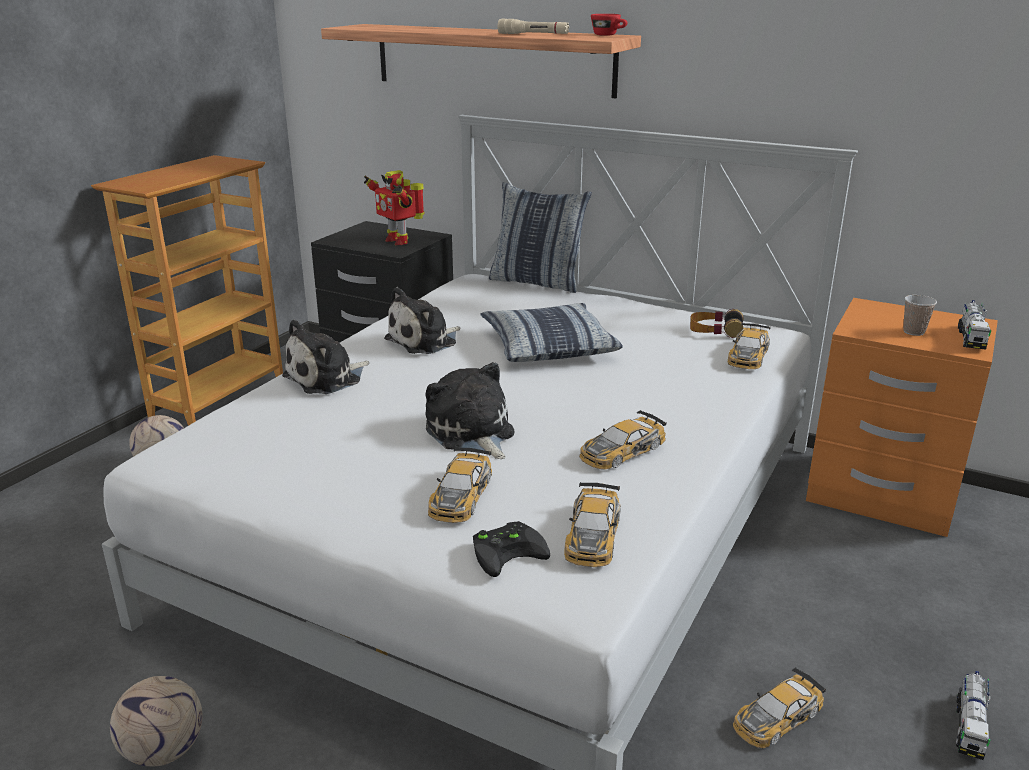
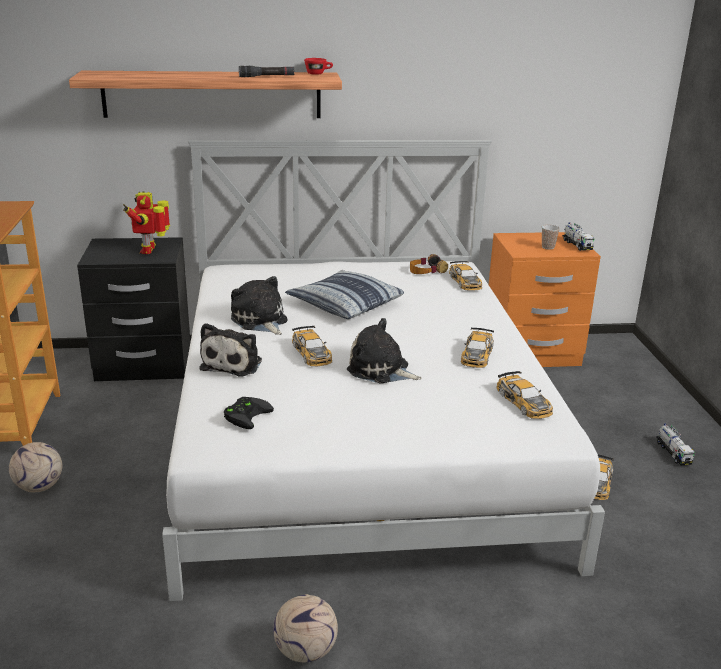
camera: 35 degrees left, 0 degrees up
(398, 241) = (150, 250): toy robot -> toy robot turned 75 degrees clockwise
(425, 341) = (260, 321): plush toy -> plush toy turned 135 degrees clockwise
(460, 495) = (430, 406): toy car -> toy car (312, 353)
(509, 550) = (497, 424): black game controller -> black game controller (246, 414)
(533, 34) = (267, 76): beige flashlight -> black flashlight
(537, 282) = (271, 262): pillow -> none

